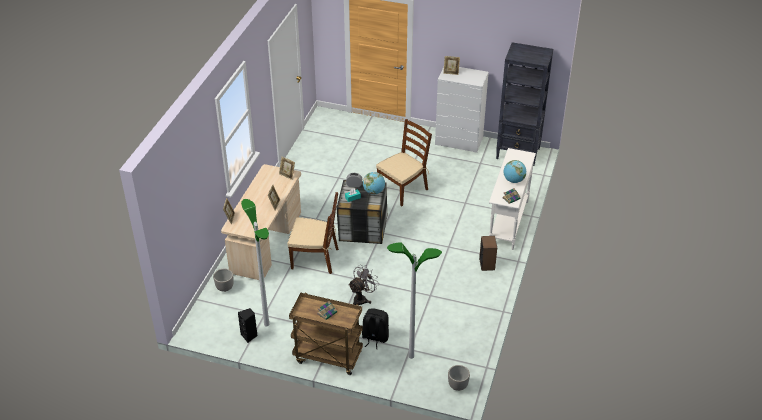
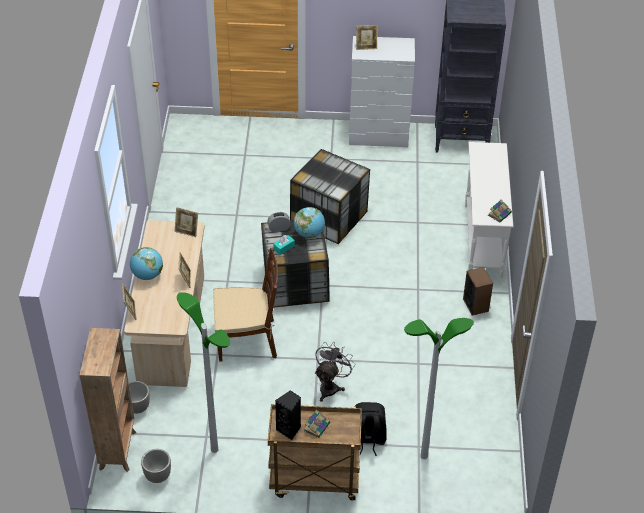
camera: 15 degrees left, 5 degrees up
(202, 311) = (118, 449): none -> brown bookcase
(249, 336) = (197, 472): black speaker -> black speaker (289, 429)
(403, 189) = (329, 217): brown chair -> storage box
(457, 386) = (498, 485): planter -> planter (157, 476)
(513, 180) = (493, 188): globe -> globe (147, 275)

